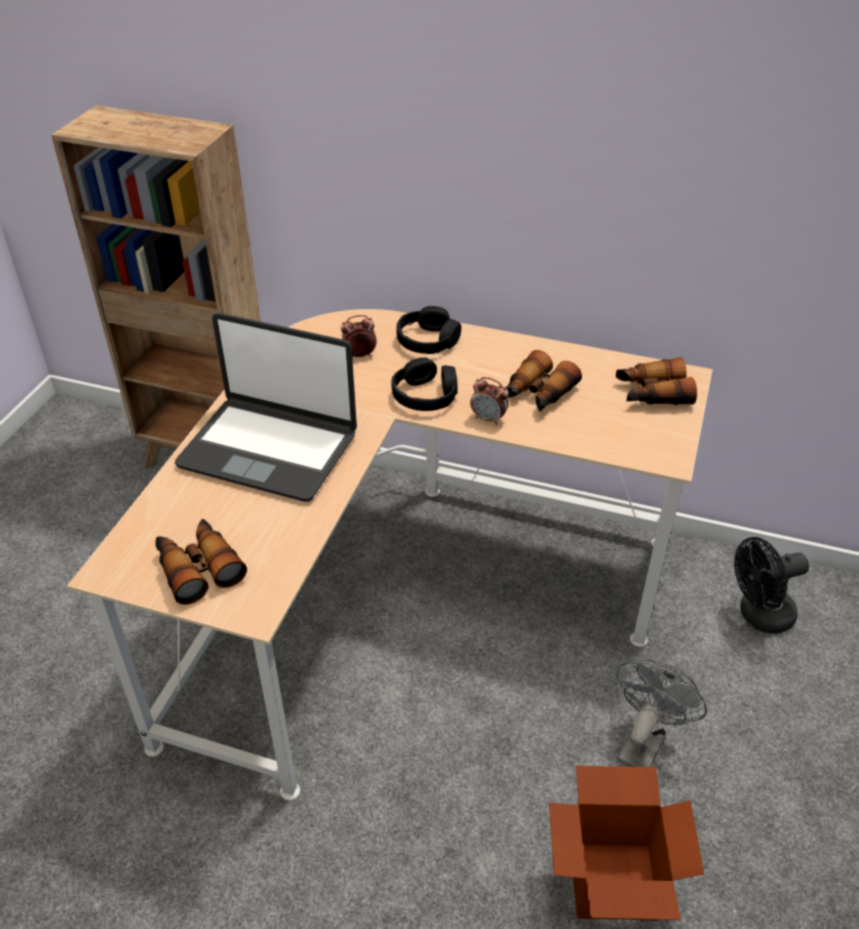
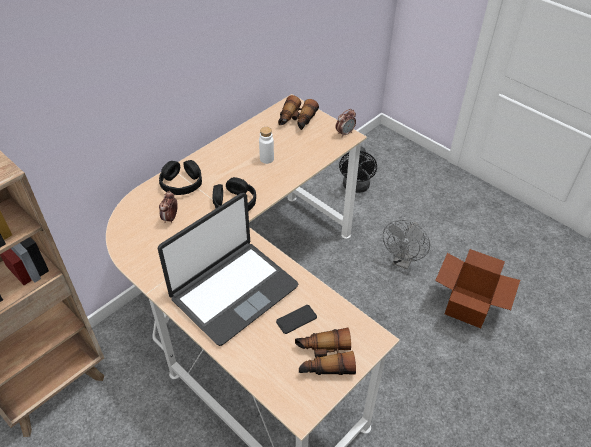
camera: 65 degrees left, 5 degrees up
(252, 521) = (296, 319): none -> phone
(488, 419) = (274, 185): alarm clock -> alarm clock (345, 133)
(537, 394) = (266, 159): binoculars -> white bottle
(644, 741) = (403, 261): grey fan -> grey fan turned 120 degrees counterclockwise

